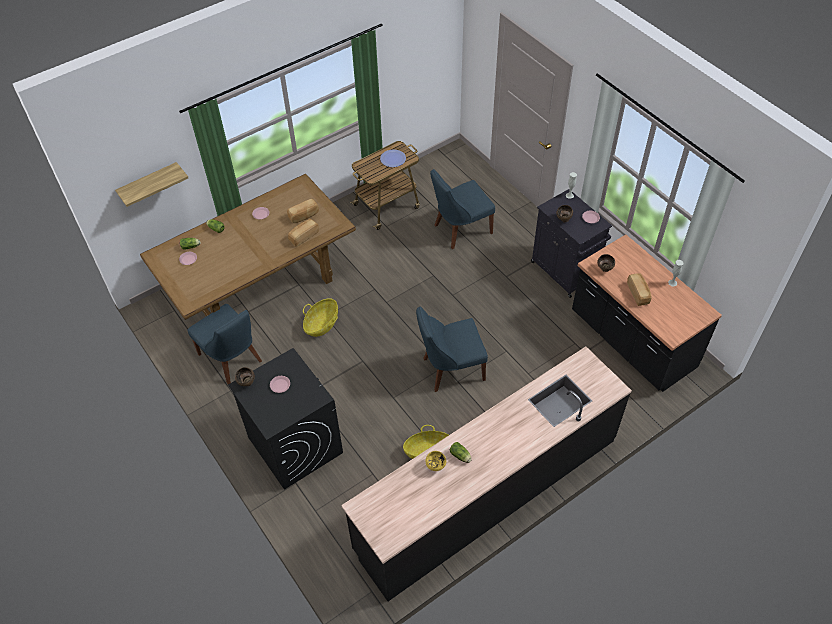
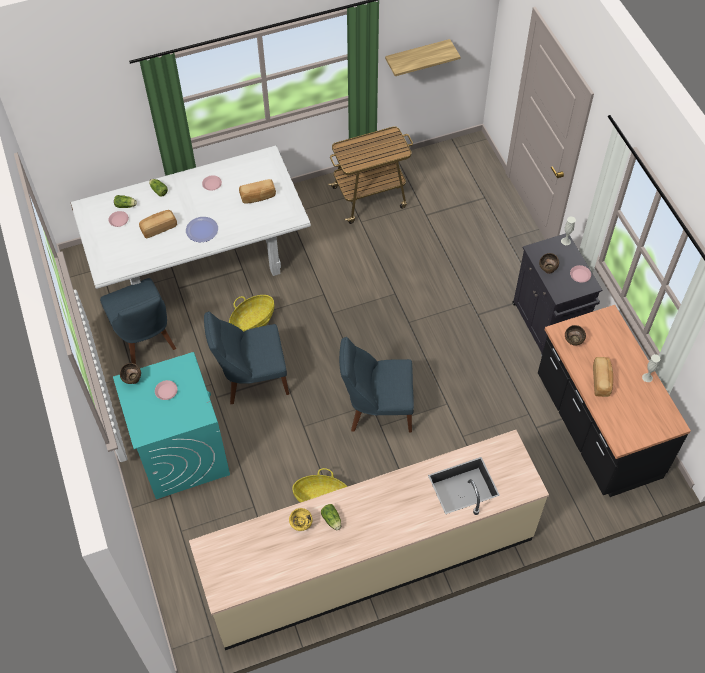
camera: 15 degrees right, 5 degrees up
(149, 184) = (89, 130): shelf -> shelf (417, 57)
(260, 286) = (200, 261): brown dining table -> white dining table
(294, 444) = (181, 452): black washing machine -> turquoise washing machine
(303, 236) = (250, 221): bread -> bread (158, 228)
(393, 159) = (381, 148): plate -> plate (202, 230)
(460, 230) = (444, 245): blue chair -> blue chair (252, 379)
(487, 493) = (370, 562): black counter -> beige counter

